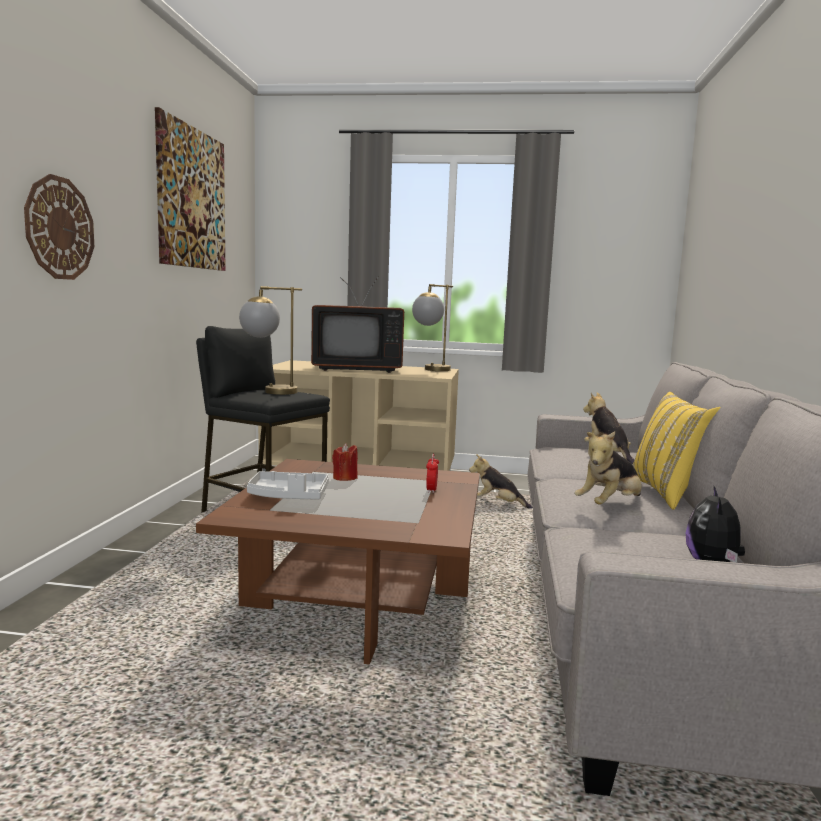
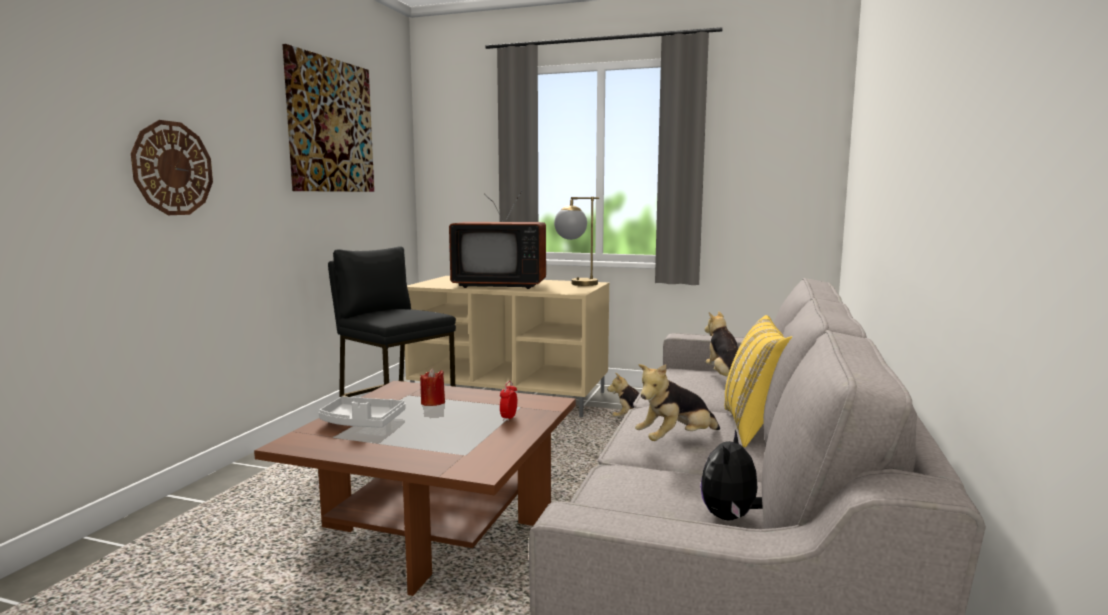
camera: 10 degrees right, 0 degrees up
(269, 392) = (395, 312): table lamp -> none

